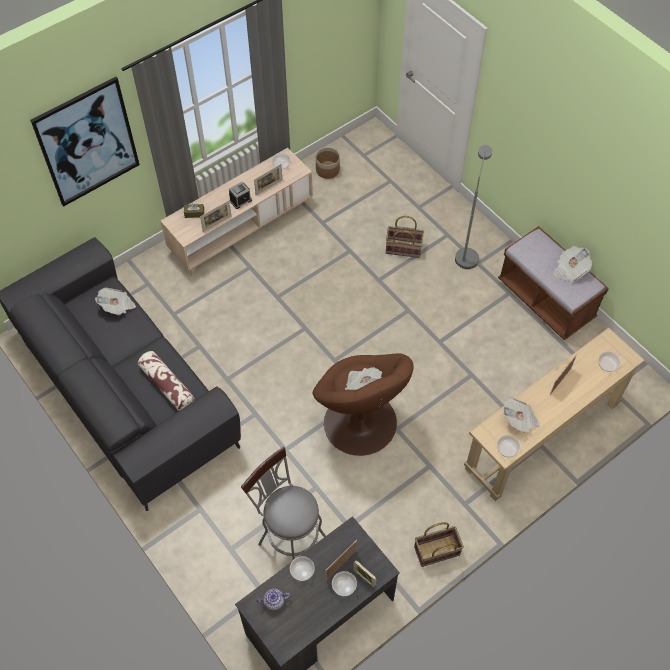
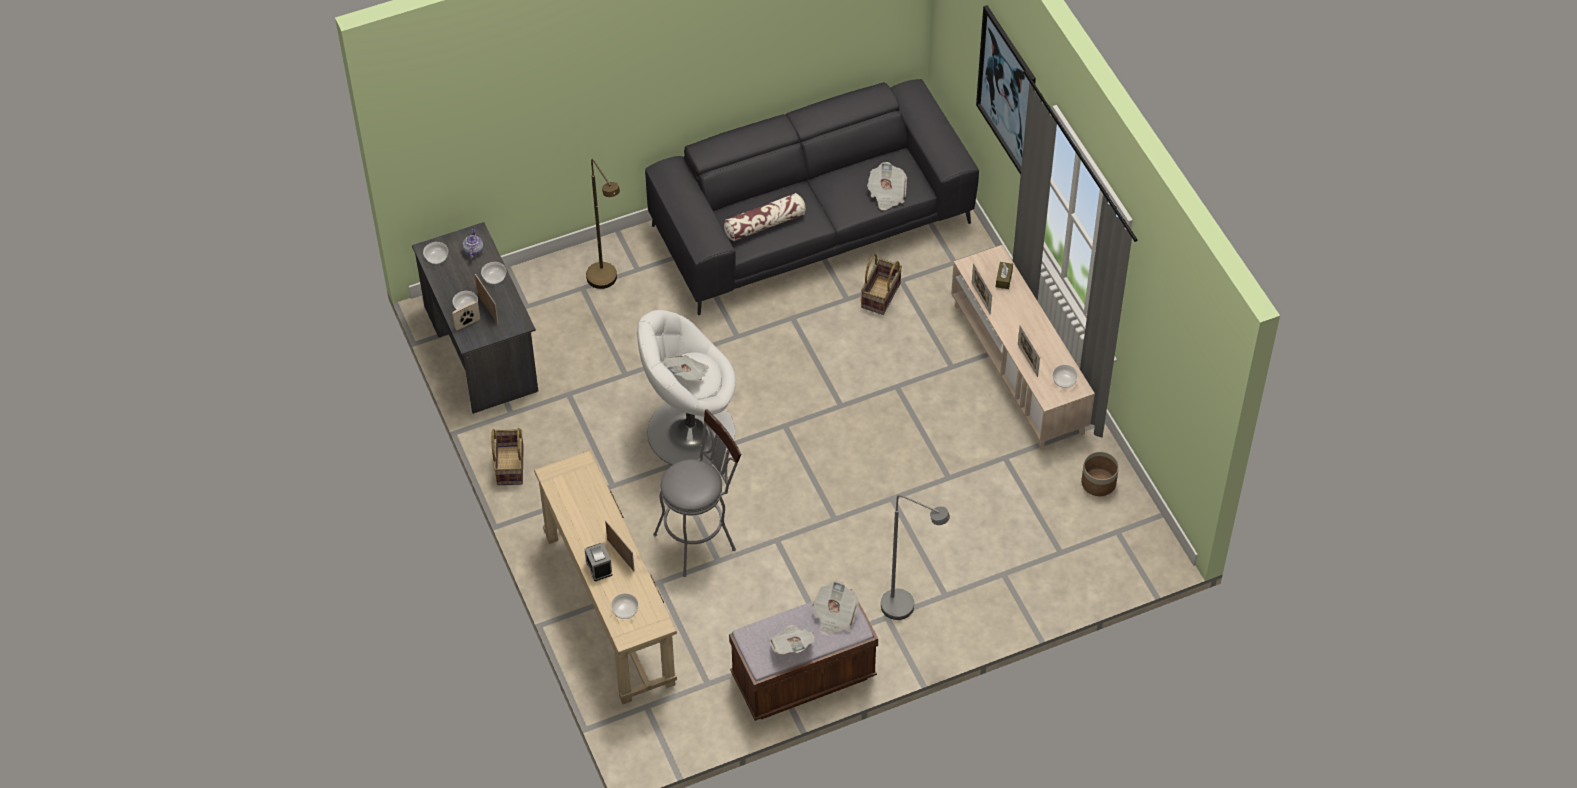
camera: 105 degrees right, 5 degrees down
(220, 530) = (606, 282): none -> brown floor lamp
(240, 200) = (1013, 327): alarm clock -> alarm clock (599, 567)
(289, 539) = (574, 339): grey stool -> grey stool (700, 538)
(360, 424) = (689, 432): brown armchair -> white armchair
(404, 248) = (936, 538): basket -> basket (881, 295)
(507, 449) = (556, 478): bowl -> bowl (436, 258)
(519, 420) = (586, 500): newspaper -> newspaper (834, 616)

